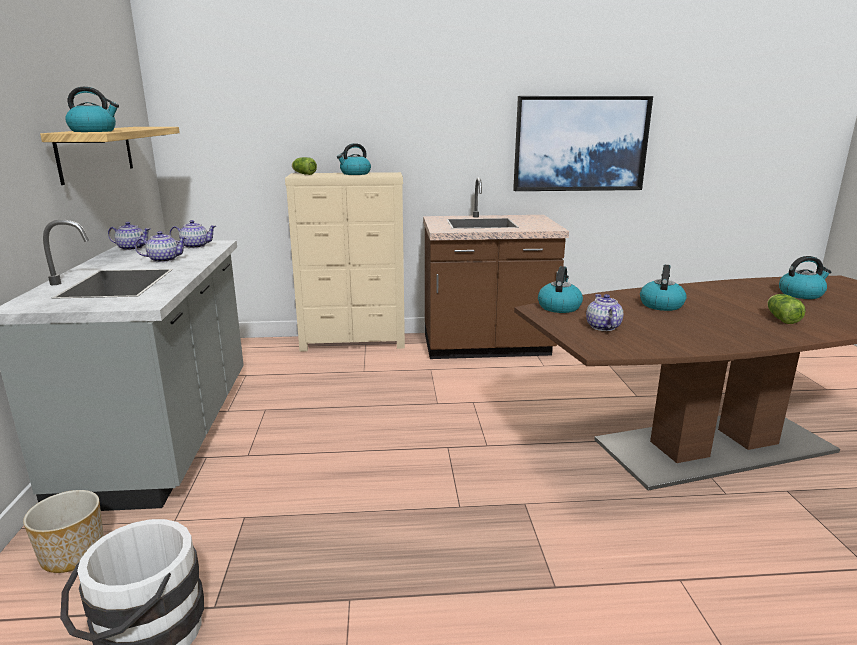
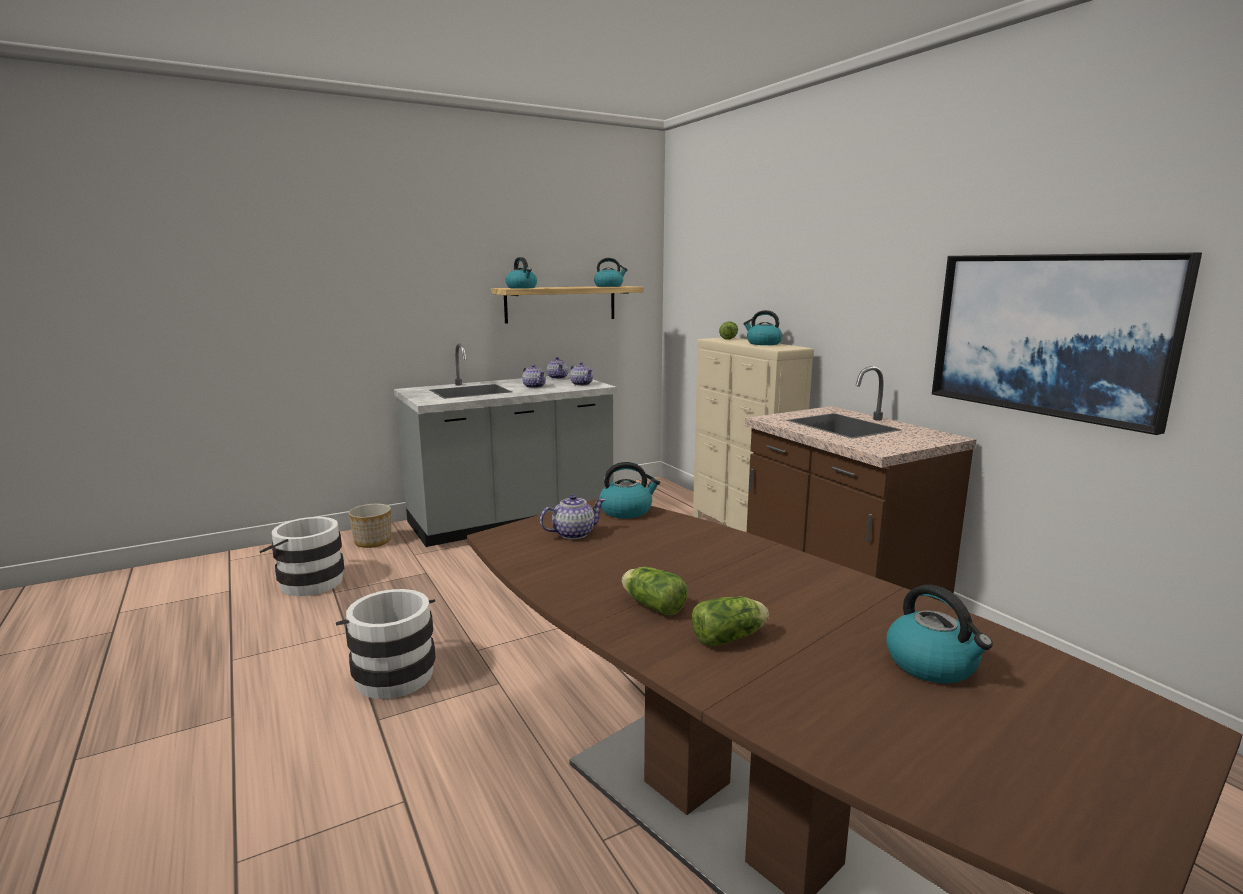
camera: 65 degrees right, 5 degrees down
(470, 568) = (392, 672): none -> white bucket
(661, 305) = (700, 557): kettle -> kettle (609, 286)
(739, 326) = (651, 605): none -> lettuce

